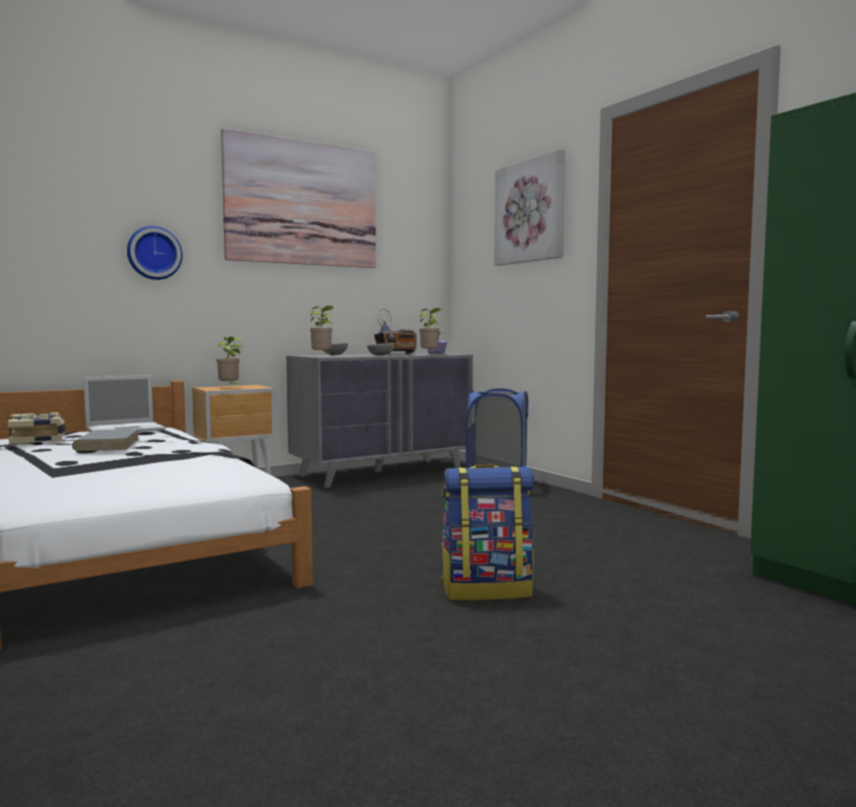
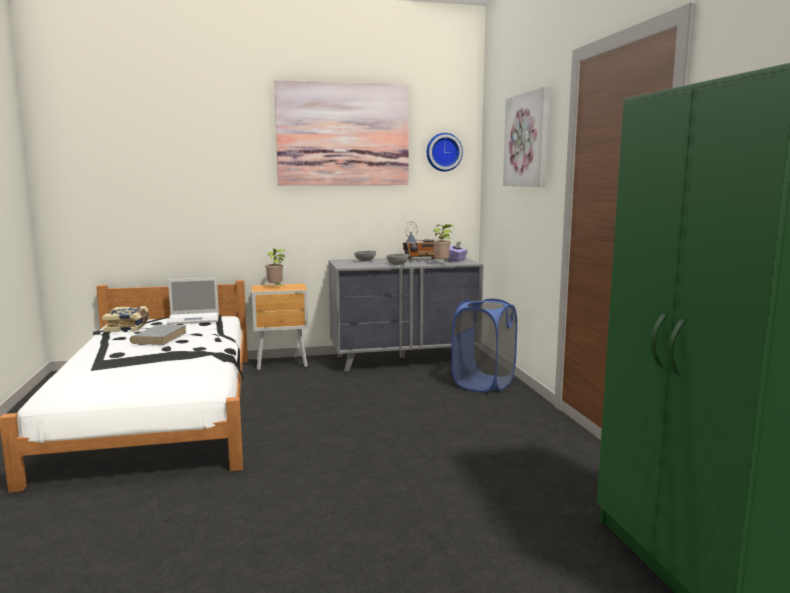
camera: 20 degrees right, 5 degrees up
(154, 253) = (223, 183): wall clock -> wall clock (443, 152)
(322, 357) = (343, 267): potted plant -> none
(487, 590) = (358, 497): backpack -> none

